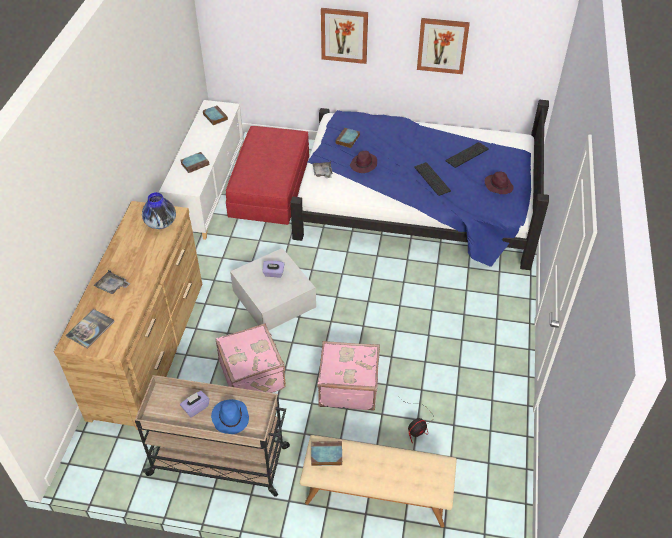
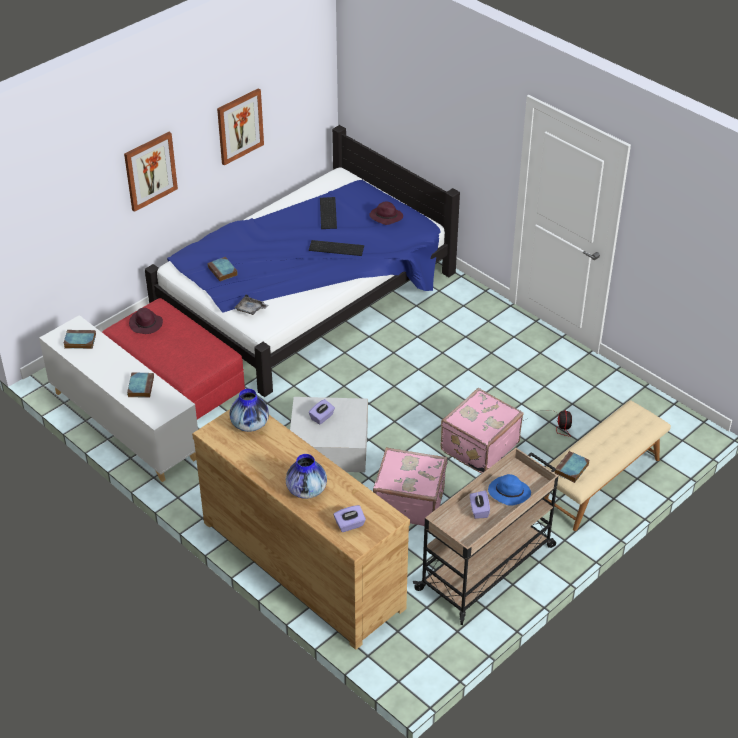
camera: 55 degrees left, 5 degrees down
(90, 329) = (349, 525): book -> purple tissue box
(112, 286) = (307, 490): grey tray -> vase
(363, 165) = (271, 278): purple hat -> purple hat (146, 324)

